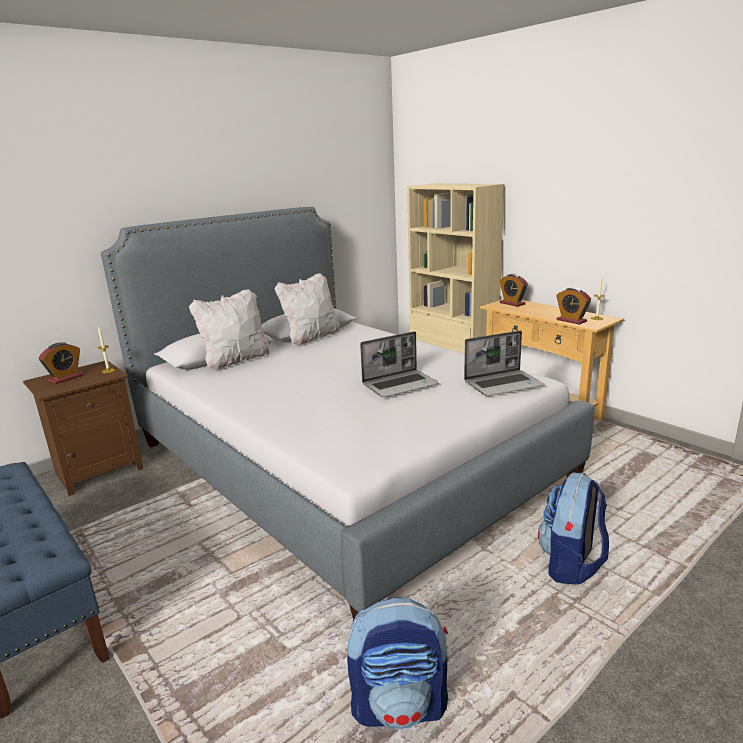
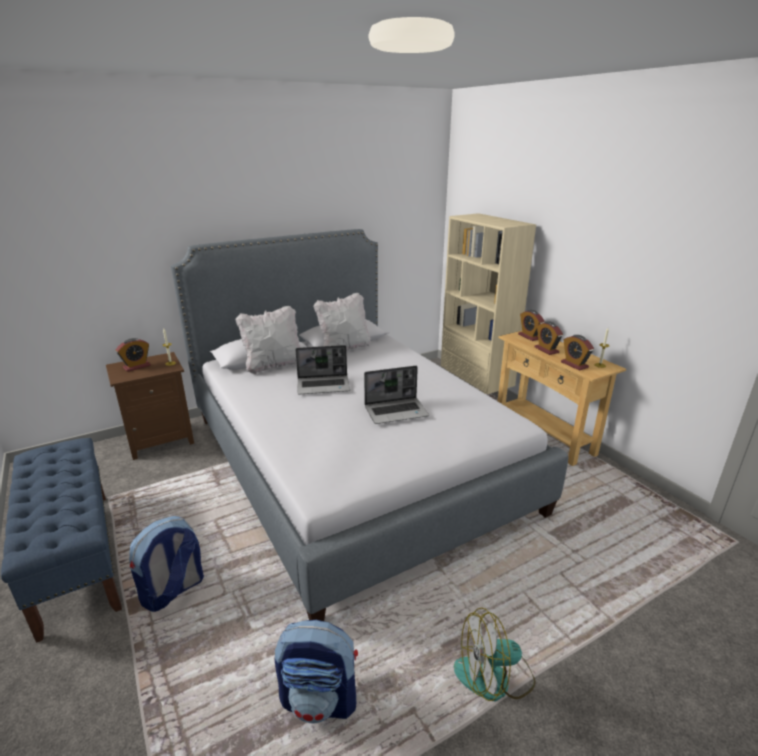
camera: 10 degrees right, 5 degrees up
(503, 384) = (486, 424): laptop -> laptop (324, 386)
(536, 312) = (546, 350): none -> alarm clock
(571, 564) = (510, 598): backpack -> backpack (173, 591)
(587, 643) = (494, 677): none -> fan

